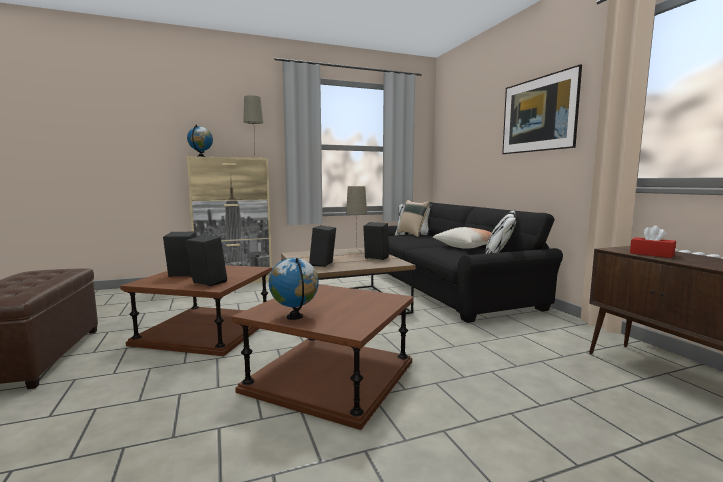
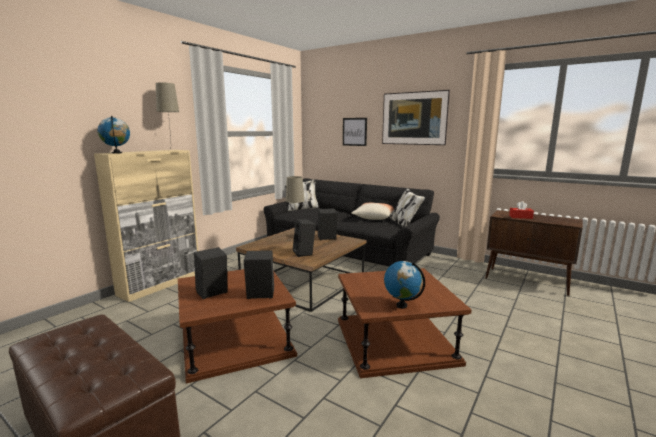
camera: 35 degrees left, 5 degrees up
(412, 234) = (309, 209): beige pillow -> none
(477, 142) = (354, 131): none -> picture

